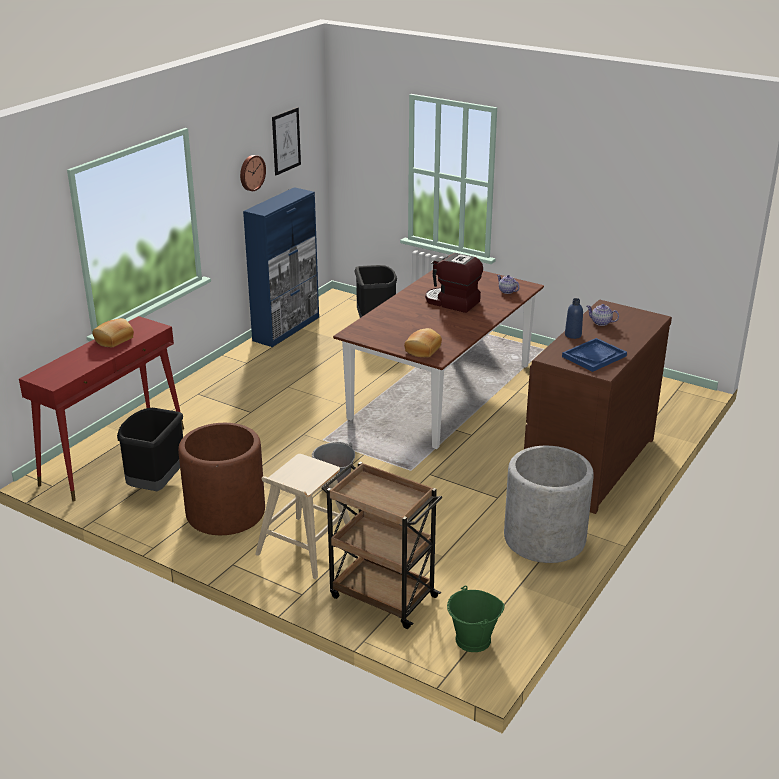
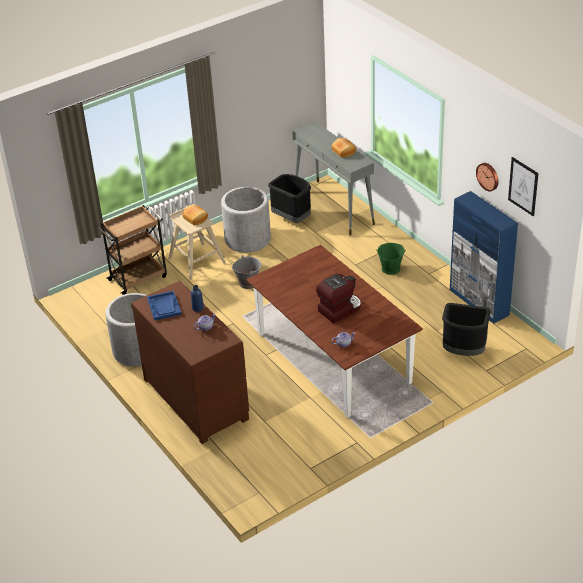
camera: 115 degrees right, 10 degrees up
(114, 455) = (334, 207): red console table -> grey console table
(225, 512) = (248, 239): brown planter -> grey planter
(422, 349) = (275, 276): bread -> bread (196, 218)
(473, 640) = (84, 299): green bucket -> green bucket (390, 268)

